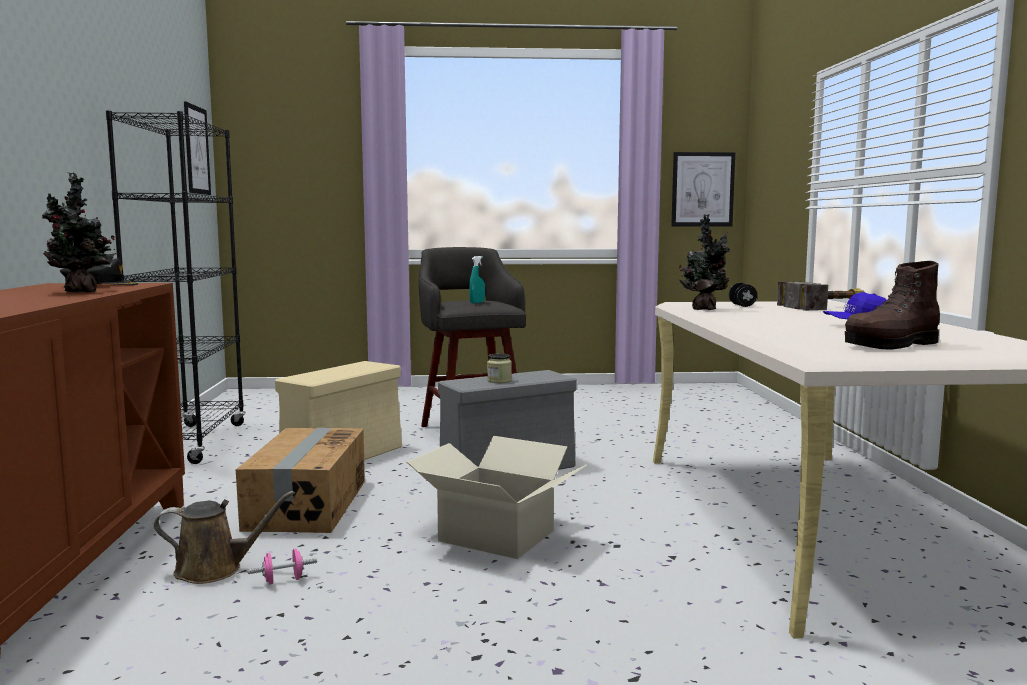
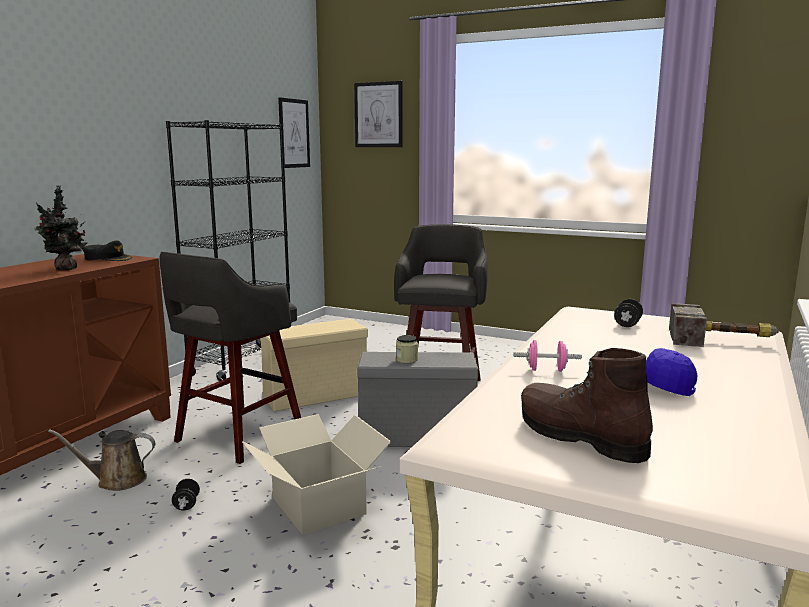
camera: 30 degrees right, 5 degrees up
(215, 569) = (117, 480): brown watering can -> brown watering can turned 150 degrees clockwise
(283, 580) = (138, 503): pink dumbbell -> pink dumbbell (546, 370)
(306, 504) = (236, 436): cardboard box -> grey stool
(348, 568) = (186, 504): none -> black dumbbell
(477, 302) = (438, 280): turquoise spray bottle -> none
(702, 189) = (755, 164): picture -> picture (378, 115)
(704, 309) = (567, 326): potted plant -> none
(892, 345) = (579, 437): brown boot -> brown boot turned 45 degrees clockwise

